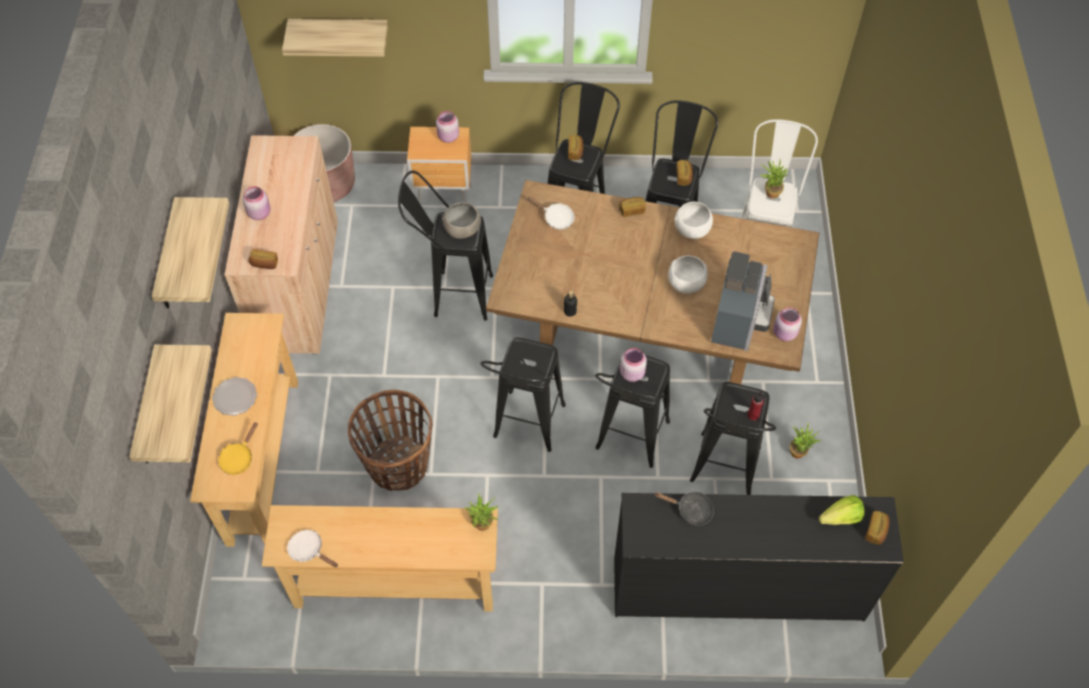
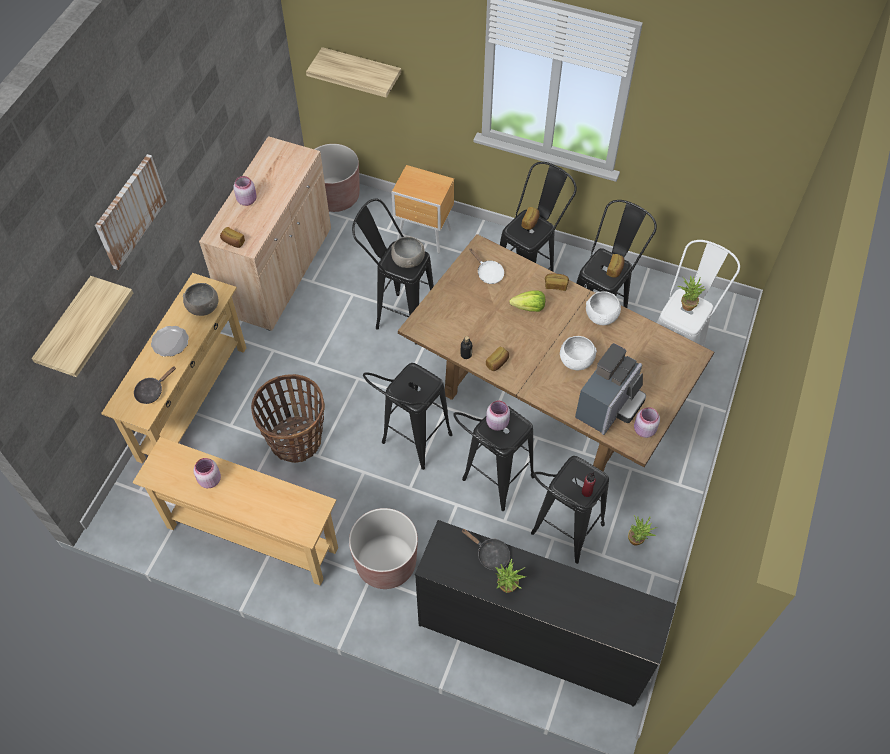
camera: 20 degrees right, 0 degrees up
(169, 259) = (130, 211): shelf -> picture
(239, 458) = (152, 391): yellow frying pan -> black frying pan
(256, 347) = (203, 307): none -> grey bowl
(309, 550) = (173, 483): white frying pan -> none
(447, 137) = (432, 181): pink jar -> pink jar (209, 480)
(483, 527) = (317, 510): potted plant -> potted plant (507, 589)
(552, 563) = (386, 563): none -> brown planter
(841, 518) = (619, 606): lettuce -> lettuce (529, 308)
(876, 531) = (646, 628): bread -> bread (497, 363)

